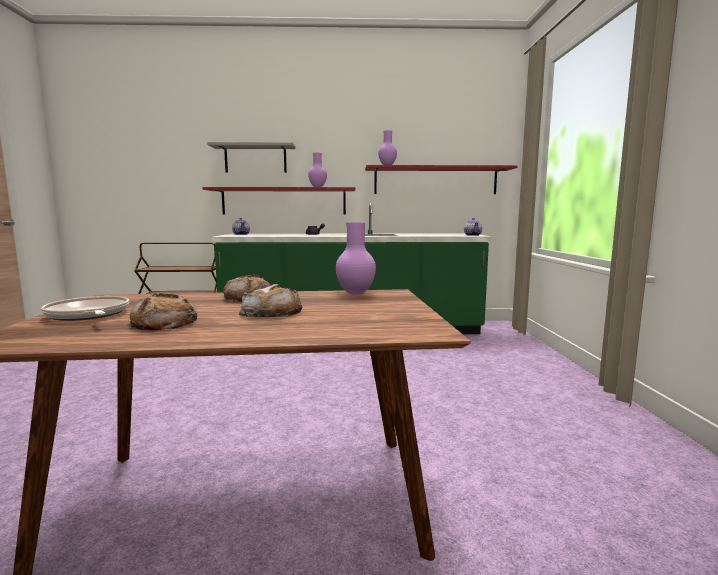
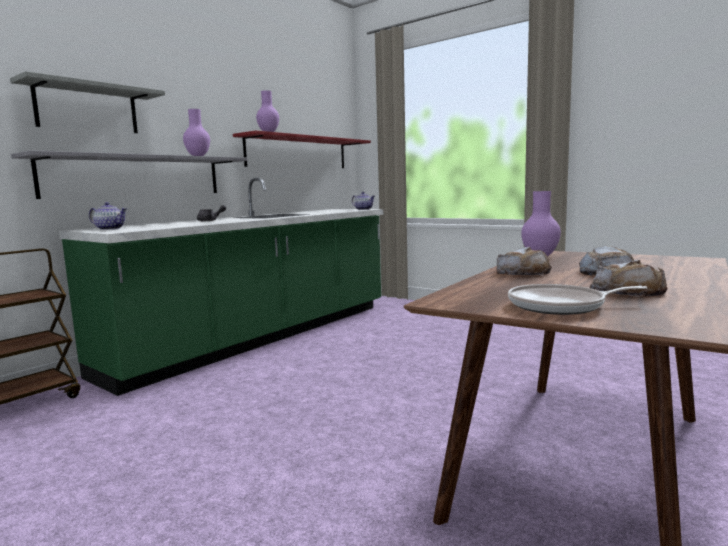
camera: 50 degrees left, 0 degrees up
(284, 201) = (136, 176): red shelf -> grey shelf

